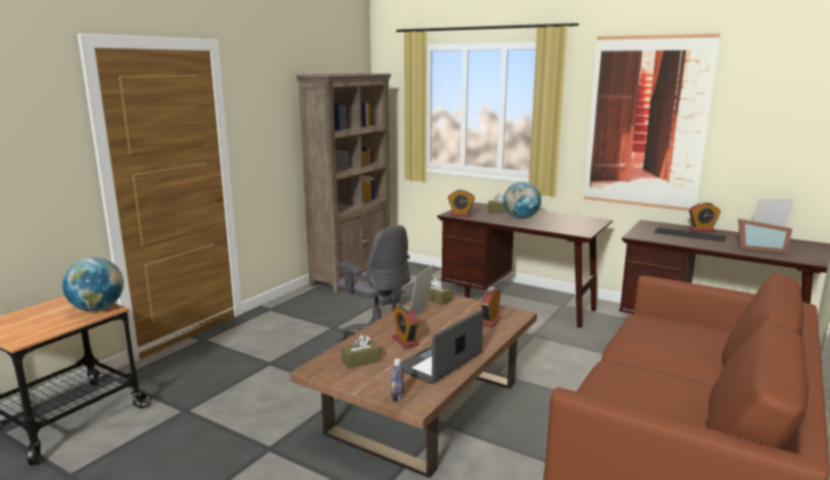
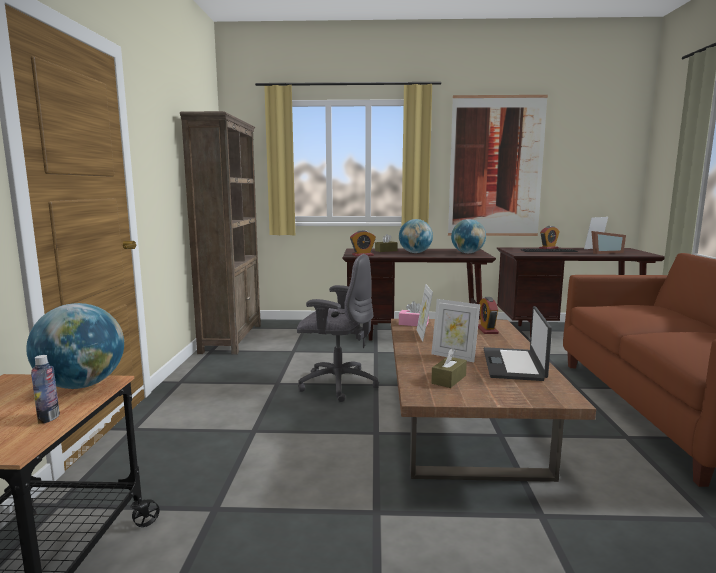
camera: 30 degrees left, 5 degrees down
(397, 398) = (542, 398): bottle -> bottle (49, 418)
(405, 341) = (454, 357): alarm clock -> picture frame
(436, 299) = (413, 324): brown tissue box -> pink tissue box
(577, 226) = (467, 253): none -> globe

